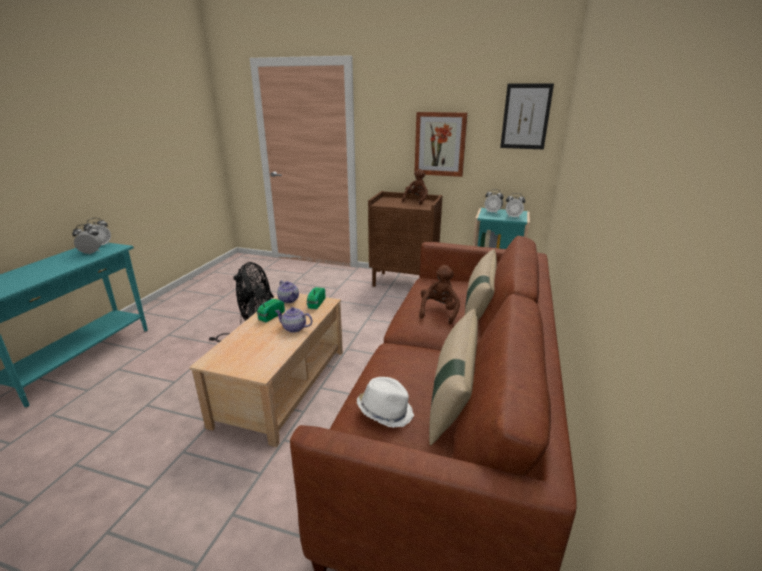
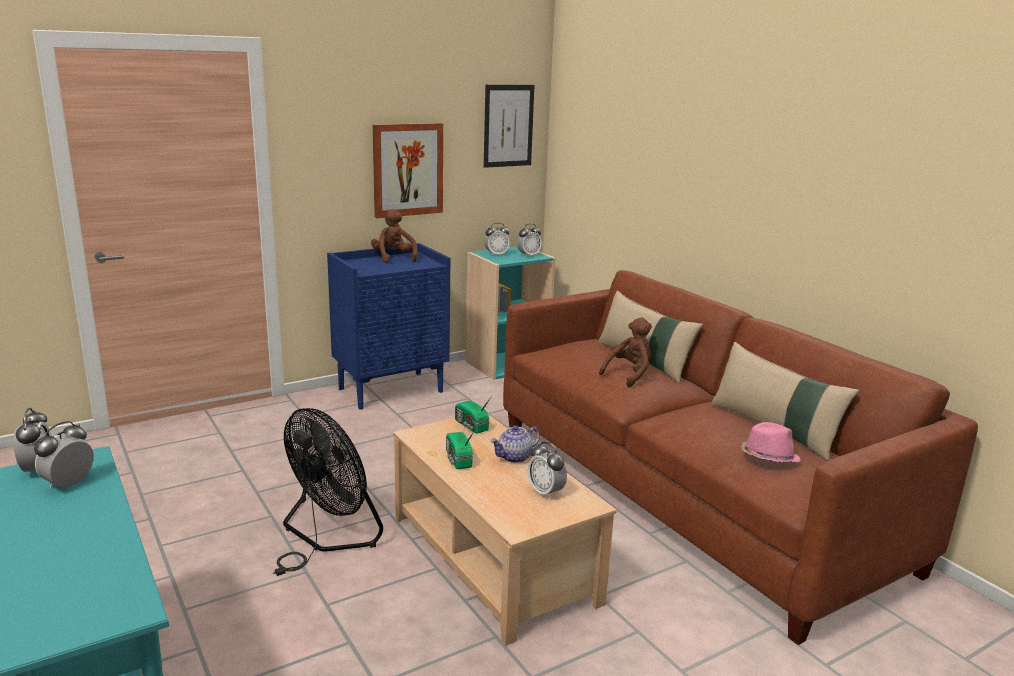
camera: 50 degrees left, 5 degrees down
(261, 353) = (546, 492): none -> alarm clock
(289, 300) = (432, 436): teapot -> none
(385, 411) = (768, 458): white hat -> pink hat
(404, 283) = (391, 390): brown cabinet -> blue cabinet
(439, 312) = (629, 375): brown plush toy -> brown plush toy turned 75 degrees clockwise

